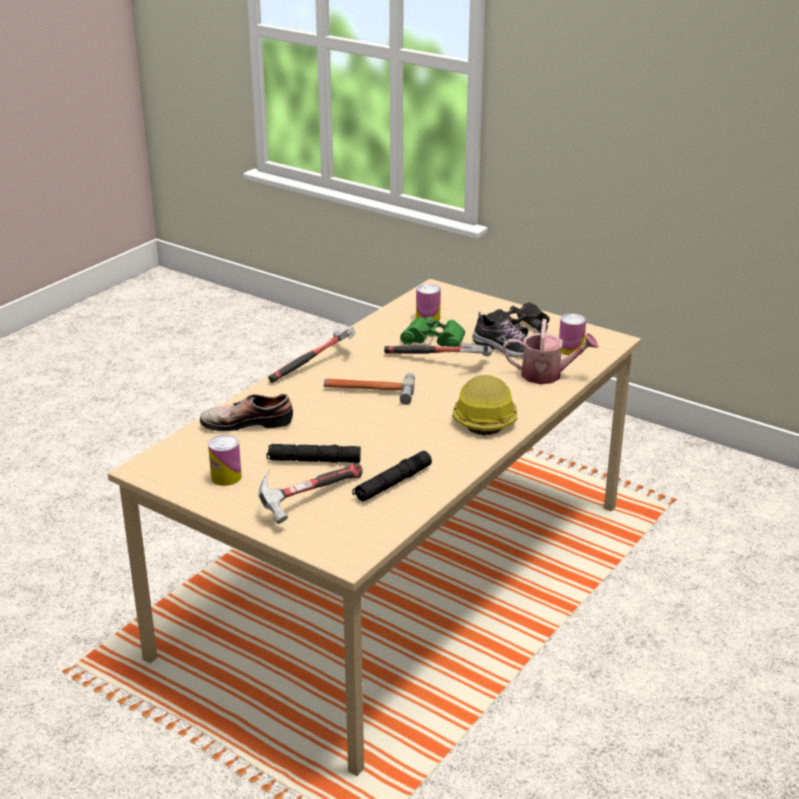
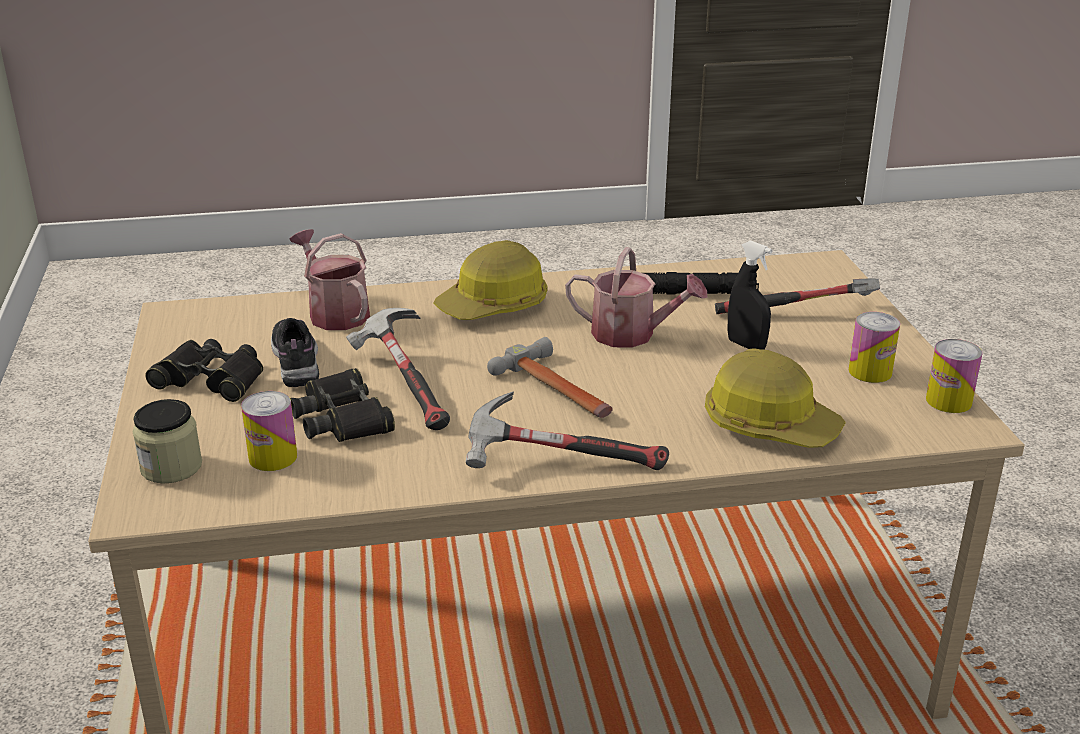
camera: 135 degrees left, 0 degrees up
(247, 422) = (769, 424): shoe -> hard hat
(314, 460) = (746, 345): black flashlight -> black spray bottle
(383, 436) = (632, 335): none -> watering can
(434, 339) = (342, 418): green binoculars -> black binoculars
(454, 300) = (171, 467): none -> jar
(571, 349) = (240, 325): can -> can (948, 401)

